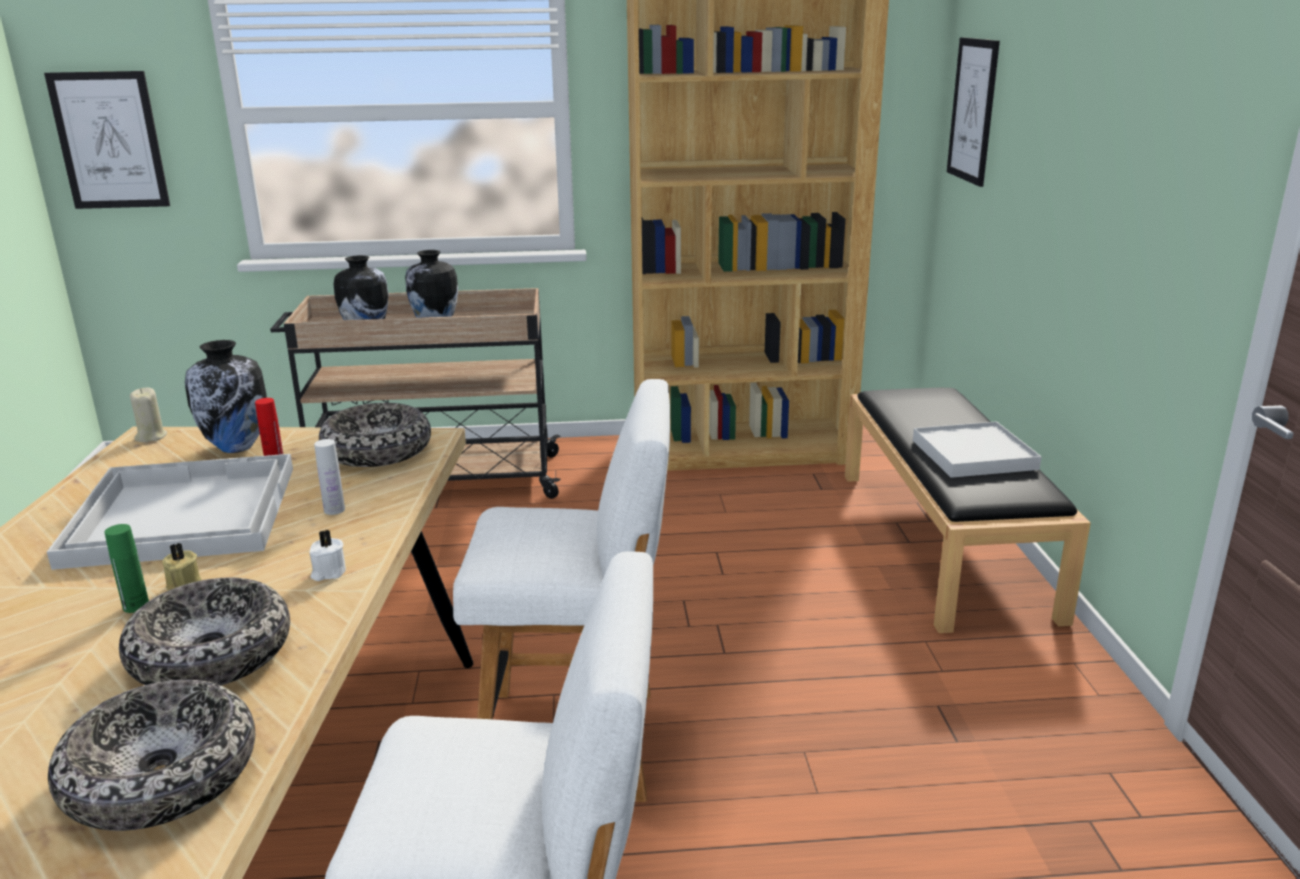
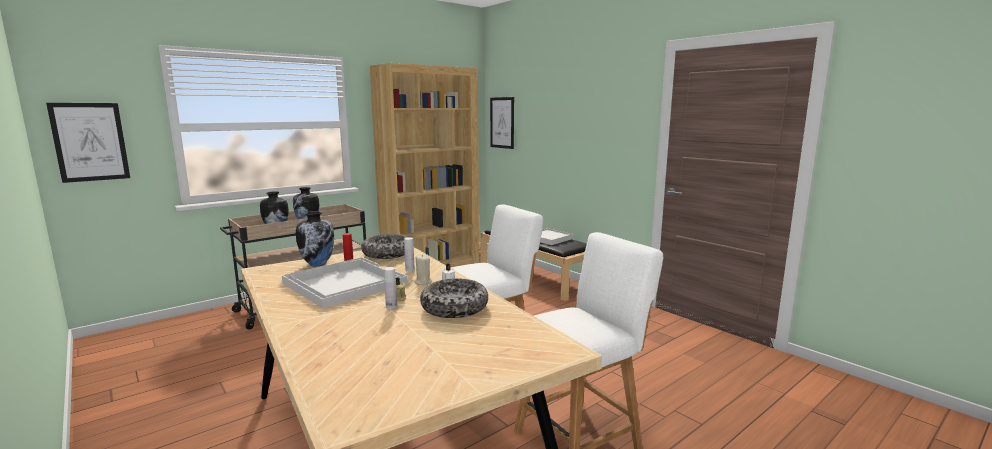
camera: 35 degrees left, 10 degrees down
(136, 606) = (391, 306): green bottle -> white bottle
(151, 436) = (262, 269): beige candle -> beige candle (423, 282)
(161, 776) = (508, 332): bowl -> none

